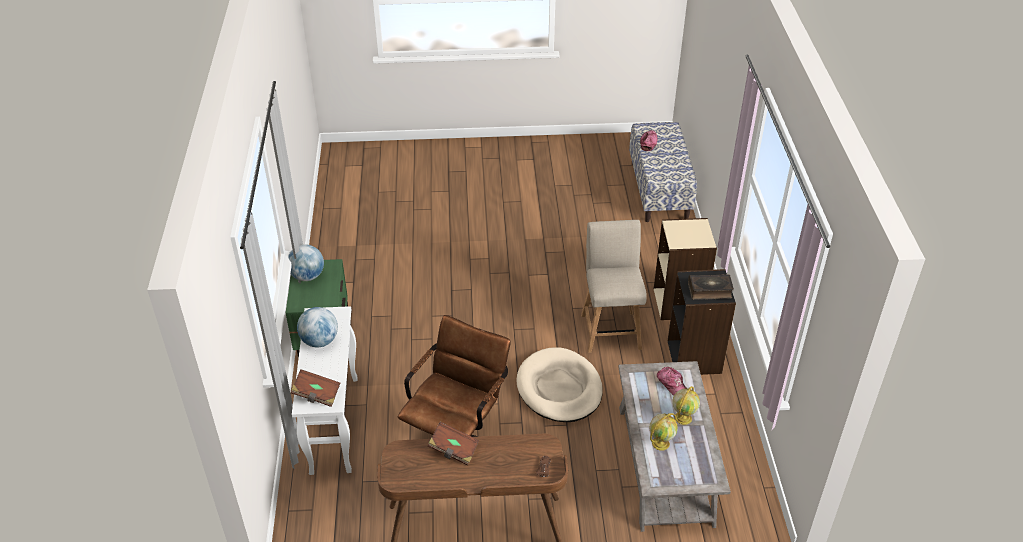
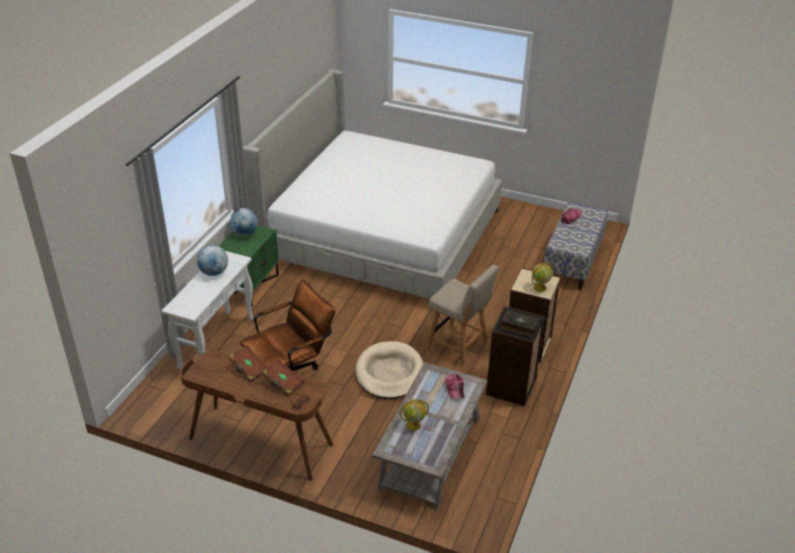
camera: 25 degrees right, 5 degrees down
(316, 394) = (186, 304): brown book -> brown book (283, 383)
(433, 222) = (381, 234): none -> bed
(610, 329) = (459, 346): beige chair -> beige chair turned 105 degrees clockwise
(683, 417) = (445, 414): globe -> globe (540, 287)

